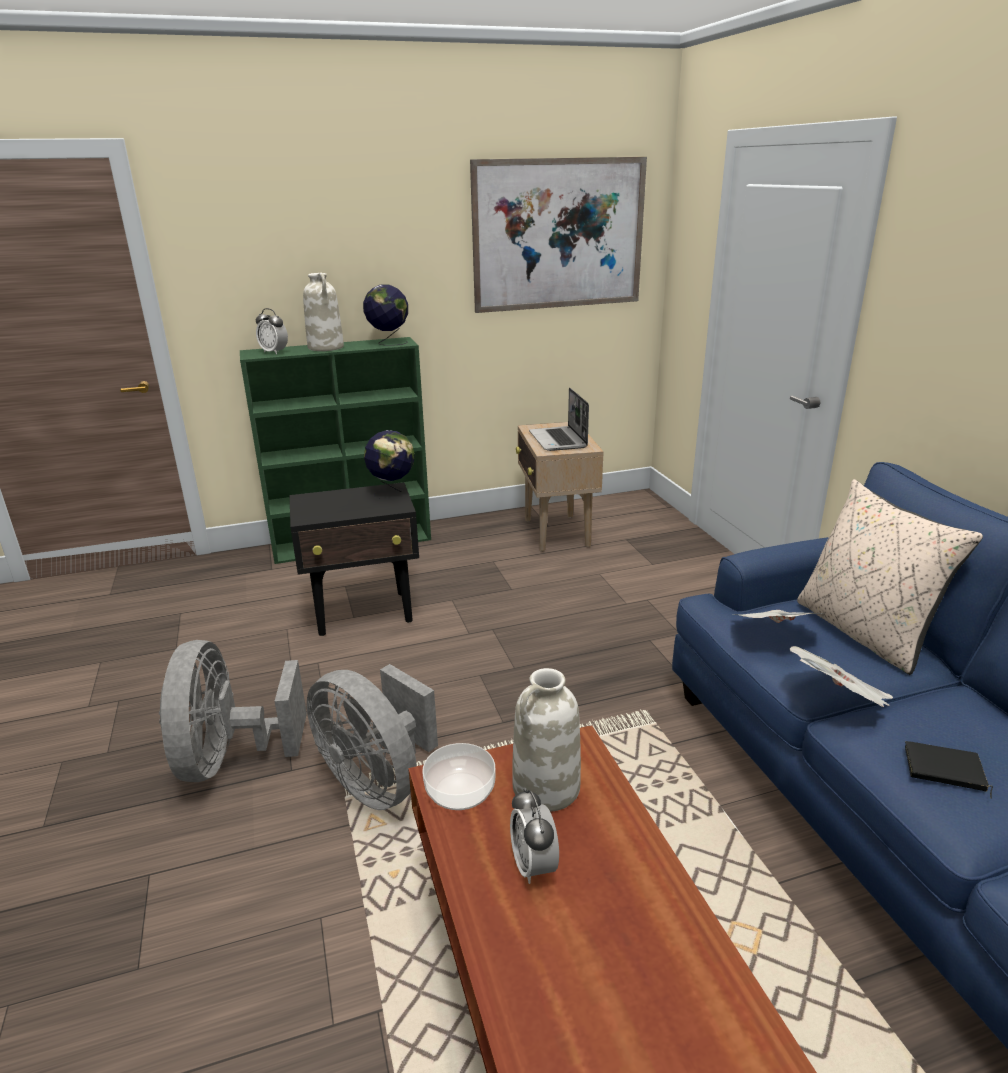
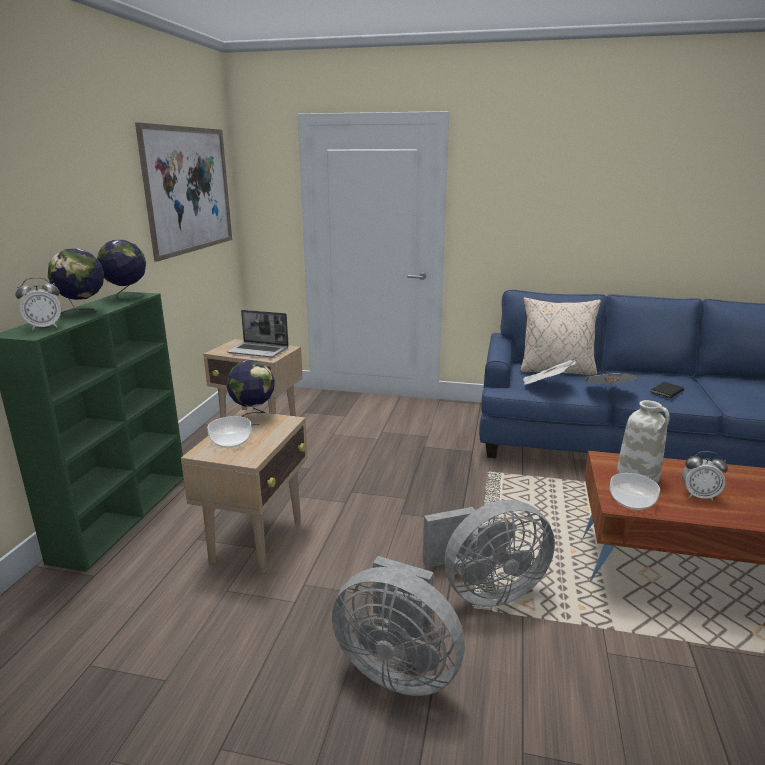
camera: 60 degrees left, 5 degrees down
(326, 347) = (83, 312): white vase -> globe
(334, 500) = (230, 441): none -> bowl
(364, 613) = (258, 540): black side table -> beige side table

